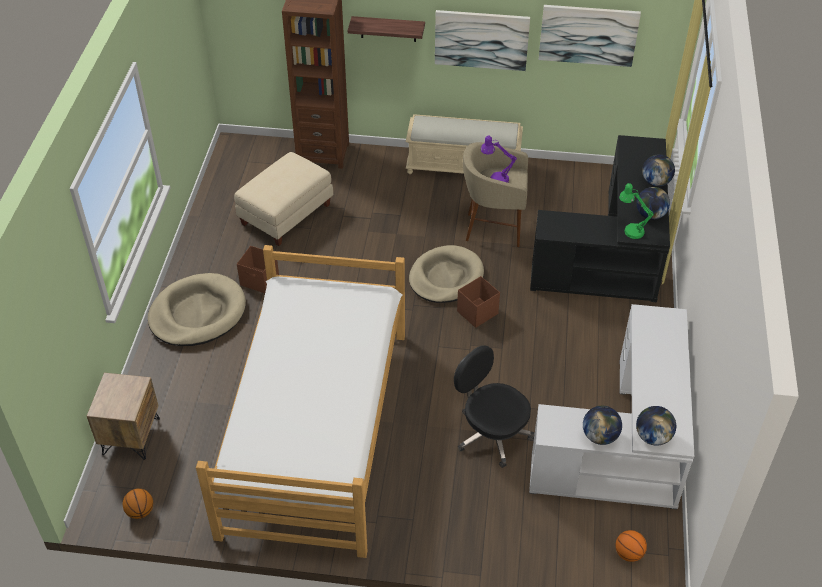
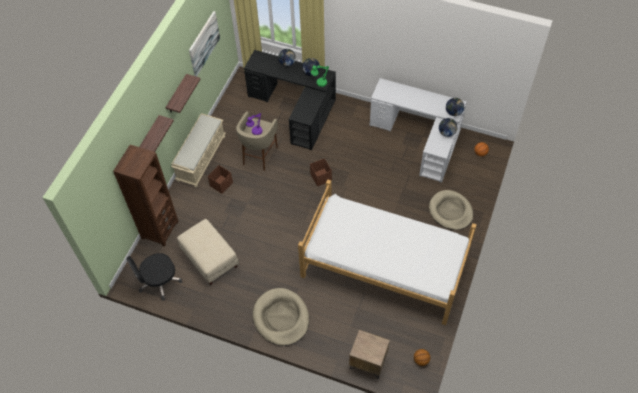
camera: 75 degrees left, 10 degrees up
(260, 281) = (264, 280): brown storage box -> brown storage box (221, 184)
(446, 277) = (290, 186): beige dog bed -> beige dog bed (450, 211)
(481, 39) = (177, 95): picture -> shelf
(491, 433) = (403, 189): black office chair -> black office chair (159, 282)

